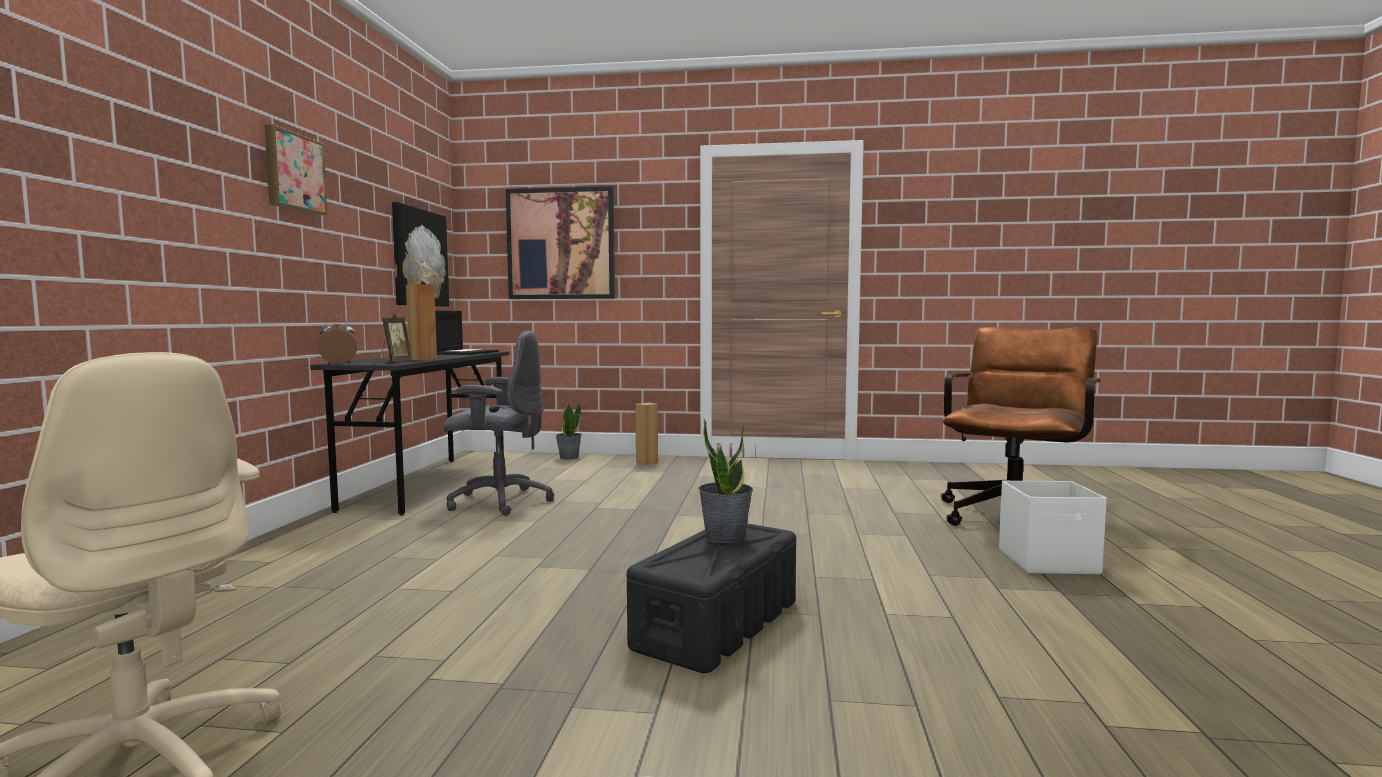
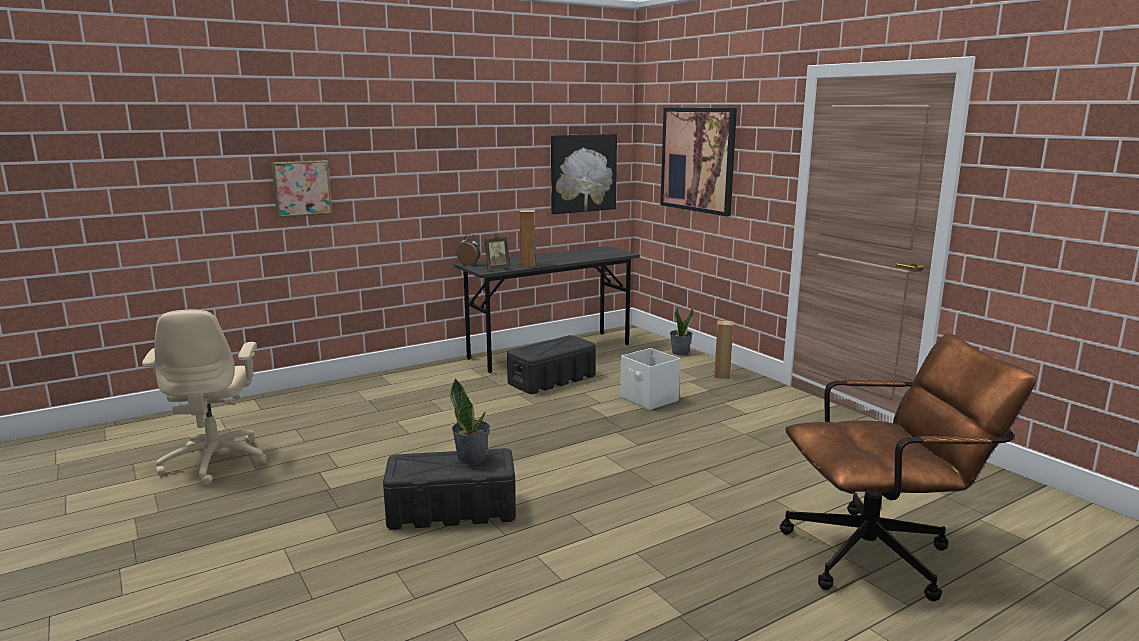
camera: 50 degrees right, 10 degrees up
(293, 172) = (450, 137): picture -> picture (301, 188)
(465, 353) = (597, 254): laptop -> none
(499, 501) = (551, 380): grey office chair -> black storage box
(1049, 562) = (753, 597): white storage box -> white storage box (649, 399)

